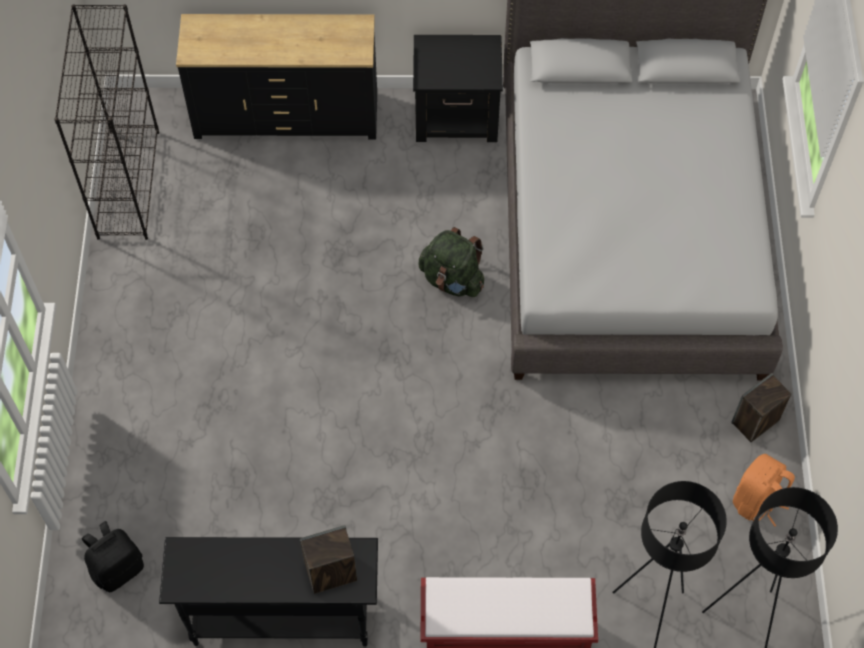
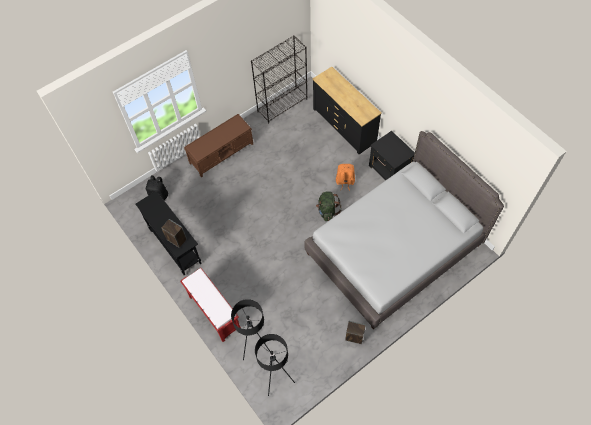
camera: 55 degrees right, 0 degrees up
(133, 374) = (222, 153): none -> brown bench
(757, 501) = (324, 356): orange backpack -> orange backpack (345, 181)

